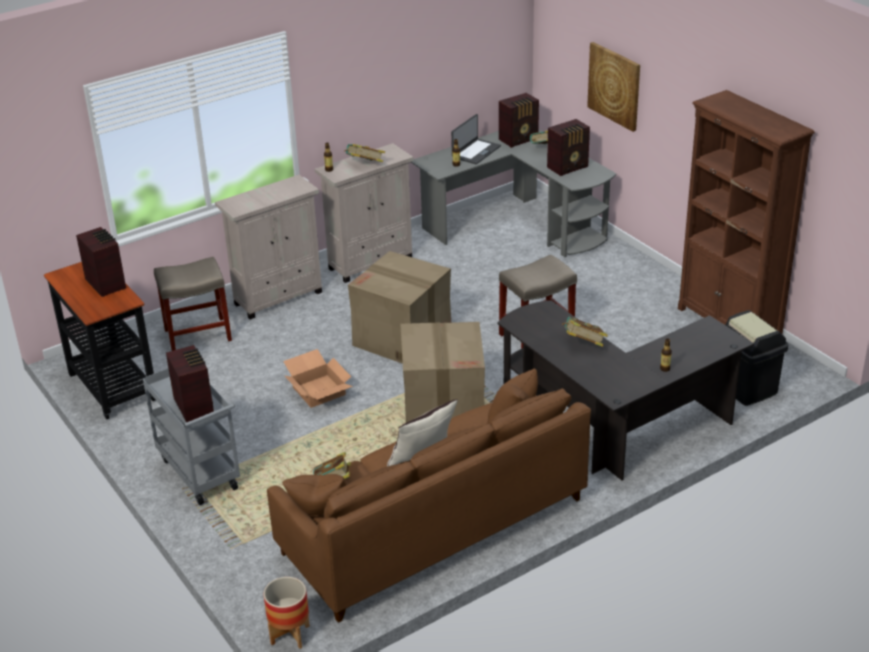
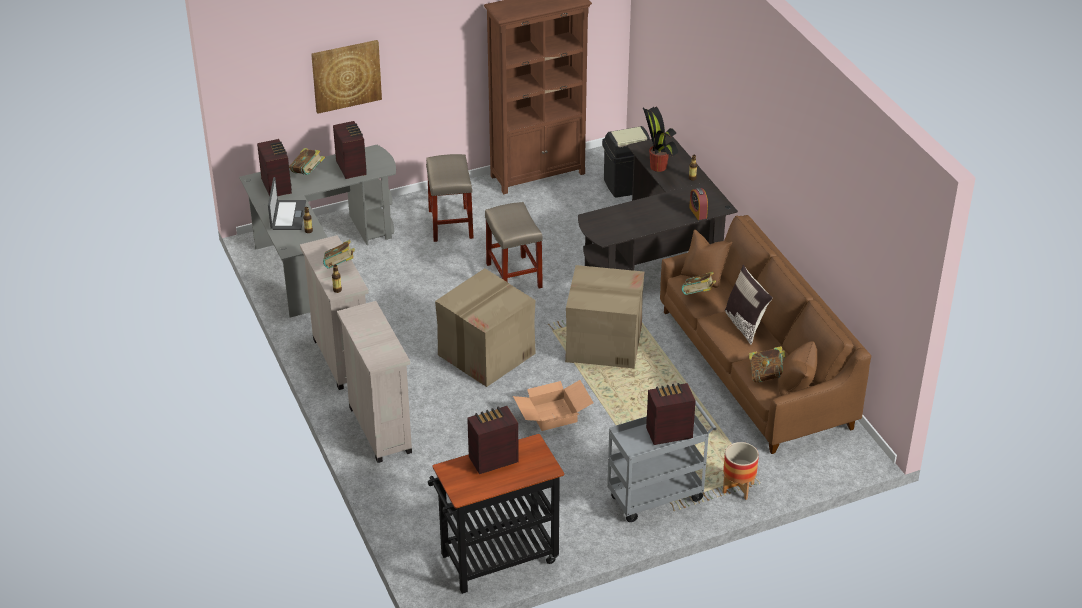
camera: 80 degrees left, 5 degrees up
(197, 335) = (426, 493): beige stool -> beige stool (451, 225)
(290, 635) = (863, 456): planter -> planter (738, 488)
(475, 152) = (287, 215): laptop -> laptop turned 45 degrees clockwise
(583, 344) = (649, 209): book -> book (698, 295)
(594, 380) = (698, 212): none -> alarm clock
(674, 342) = (658, 167): none -> potted plant

